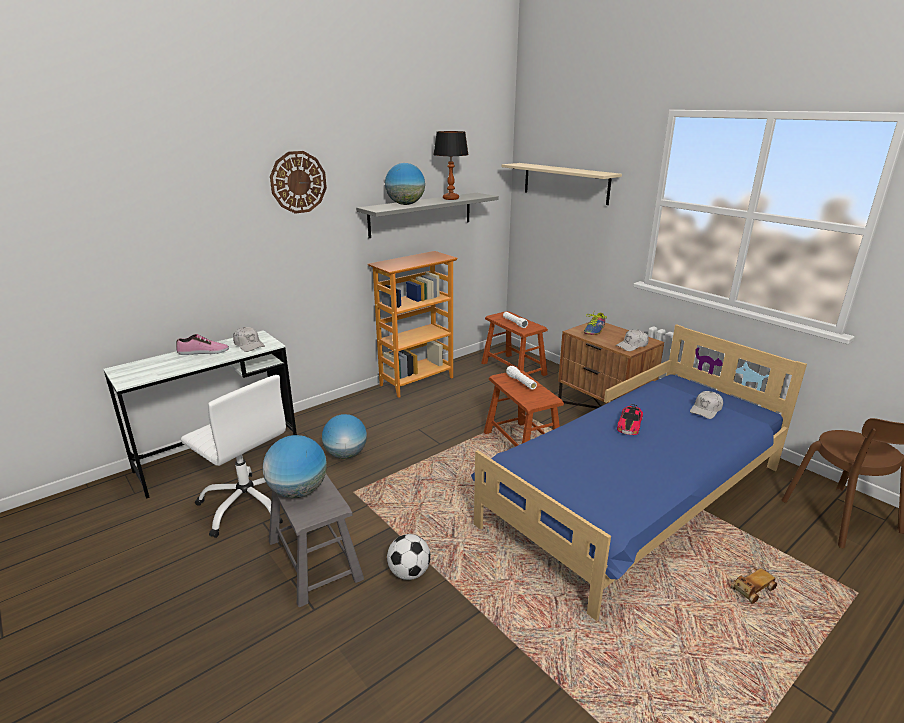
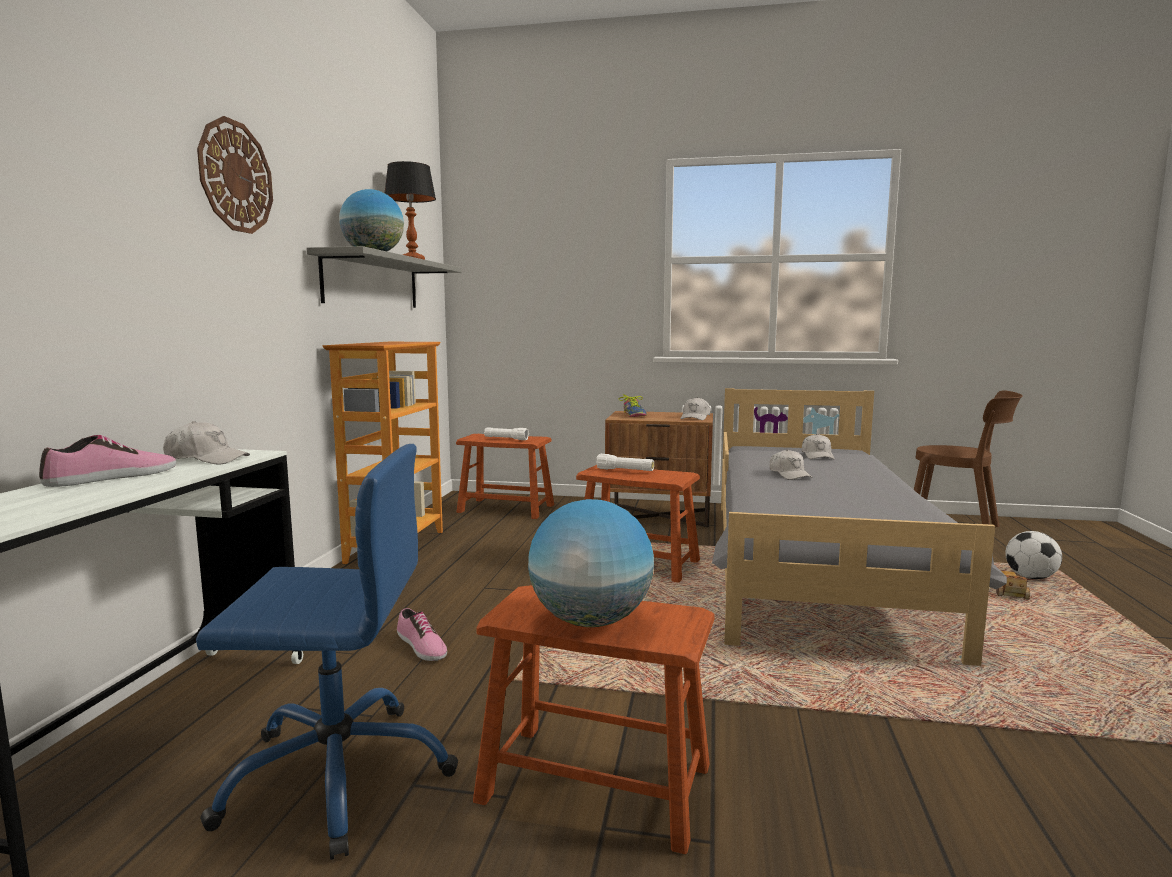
camera: 40 degrees left, 15 degrees down
(248, 504) = (338, 774): white office chair -> blue office chair
(314, 560) = (596, 782): grey stool -> brown stool
(346, 455) = (420, 646): globe -> shoe
(409, 572) = (746, 725): football -> football (1030, 577)
(565, 183) = (534, 255): beige shelf -> none
(629, 424) = (789, 474): toy car -> white cap
(636, 497) = (814, 566): blue bed -> grey bed

